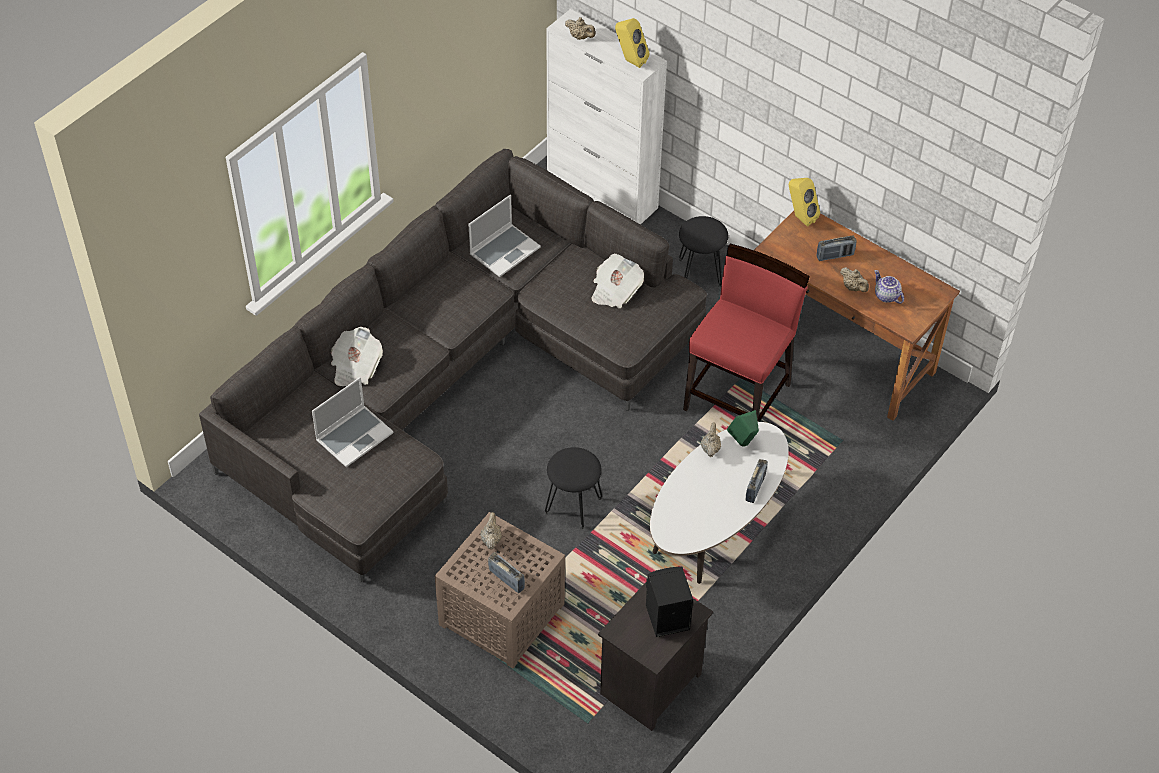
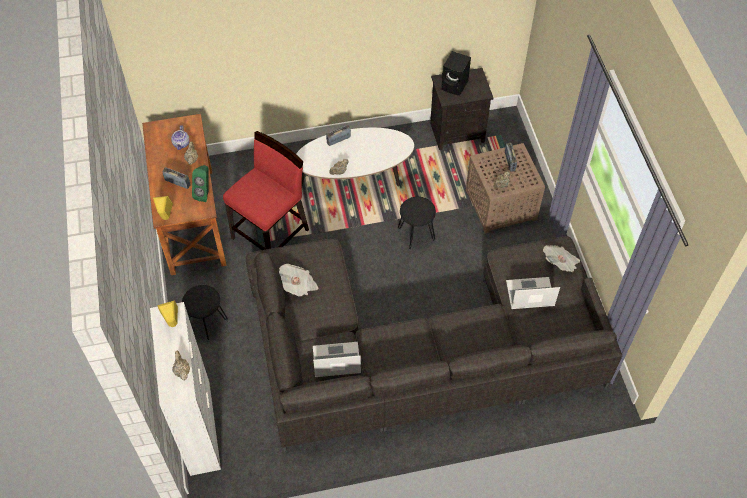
camera: 140 degrees left, 5 degrees up
(355, 367) = (496, 340): newspaper -> newspaper (560, 263)
(738, 396) = (271, 234): red chair -> red chair turned 150 degrees clockwise
(743, 444) = (321, 163): green speaker -> green speaker (204, 193)

